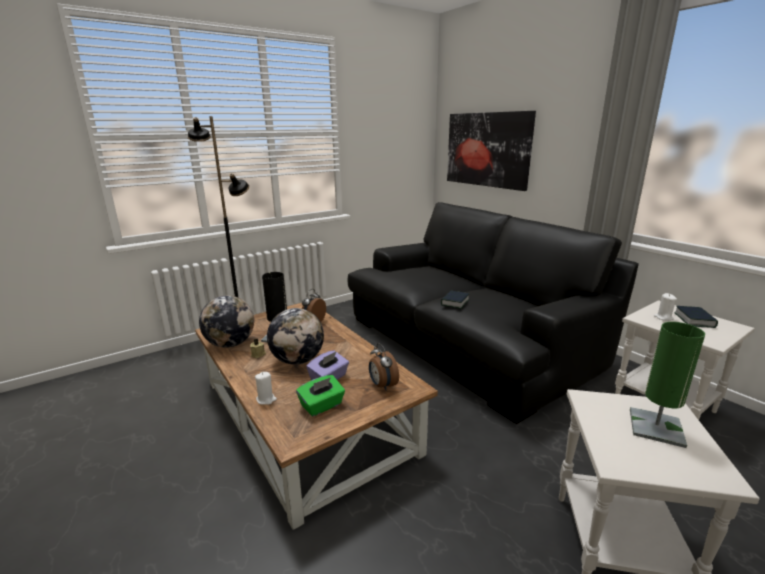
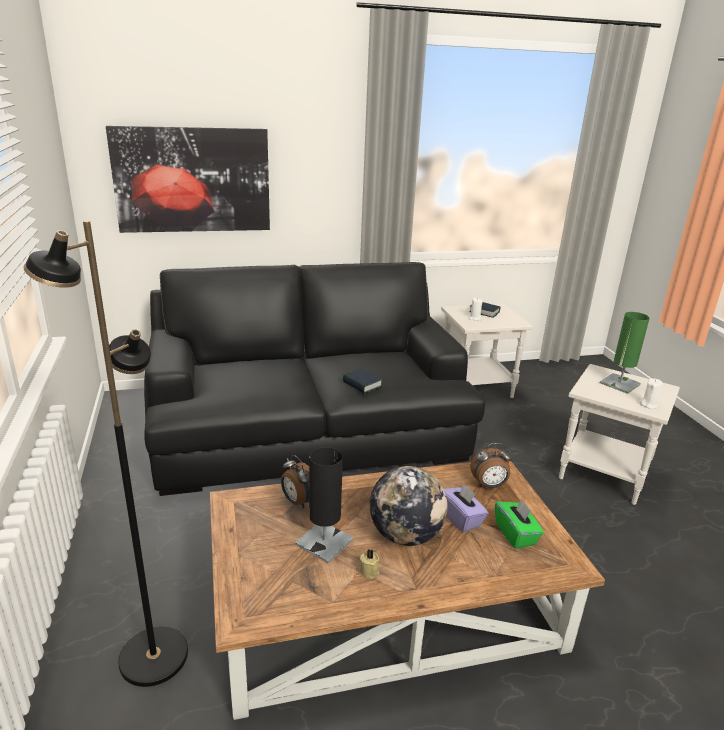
camera: 70 degrees left, 5 degrees up
(230, 344) = (314, 599): globe -> none
(266, 399) = (490, 576): white candle -> white candle (648, 404)

